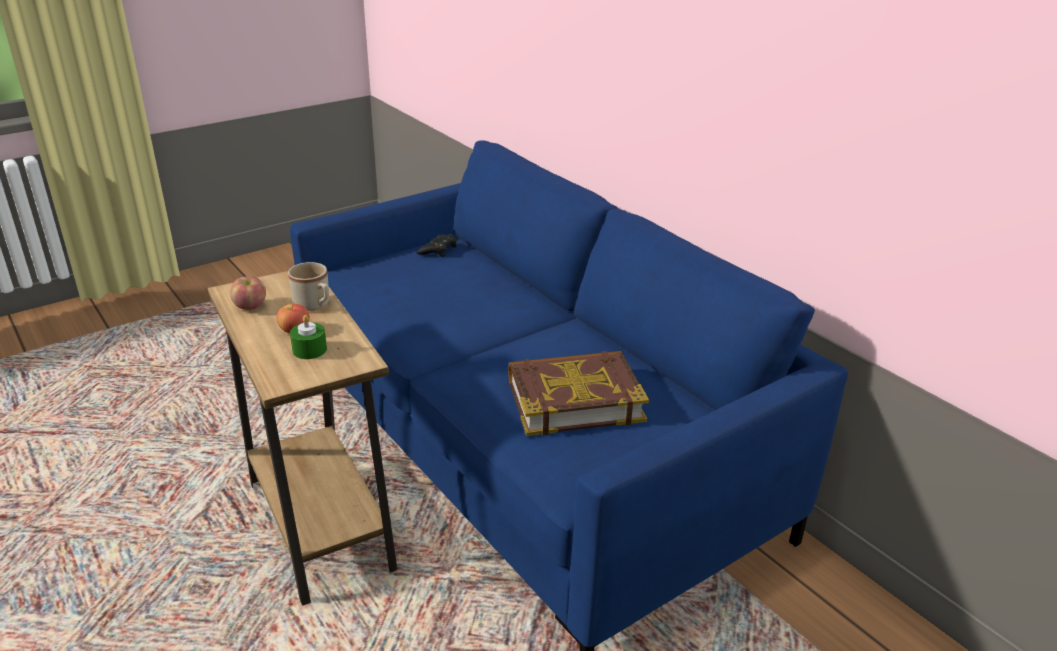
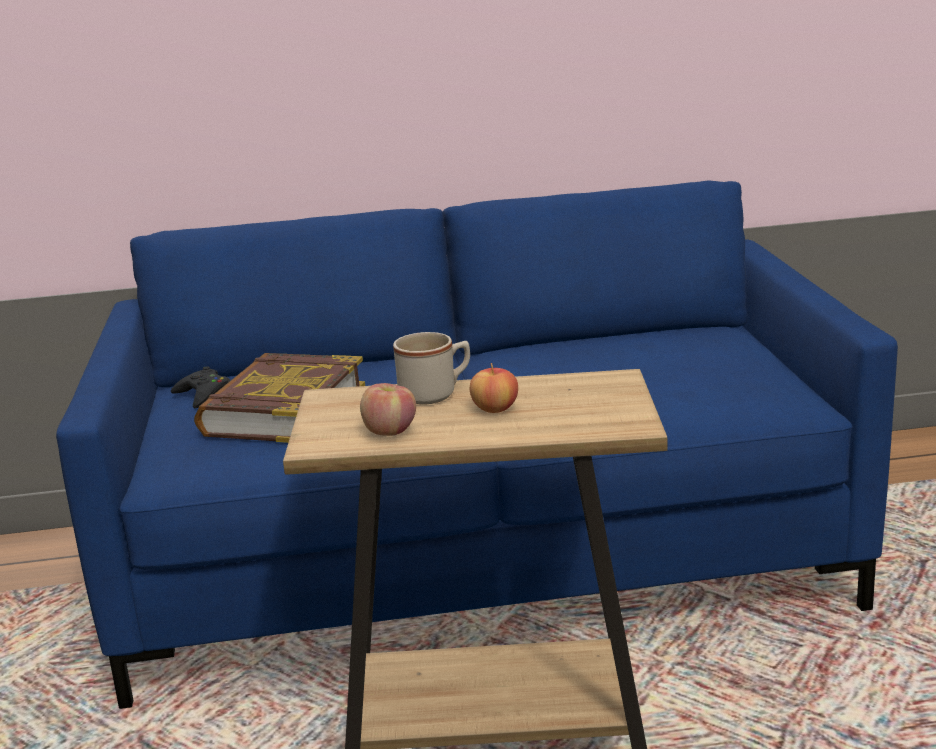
camera: 60 degrees left, 10 degrees down
(309, 350) = (559, 403): green candle -> none
(574, 400) = (650, 374): book -> book (283, 410)

